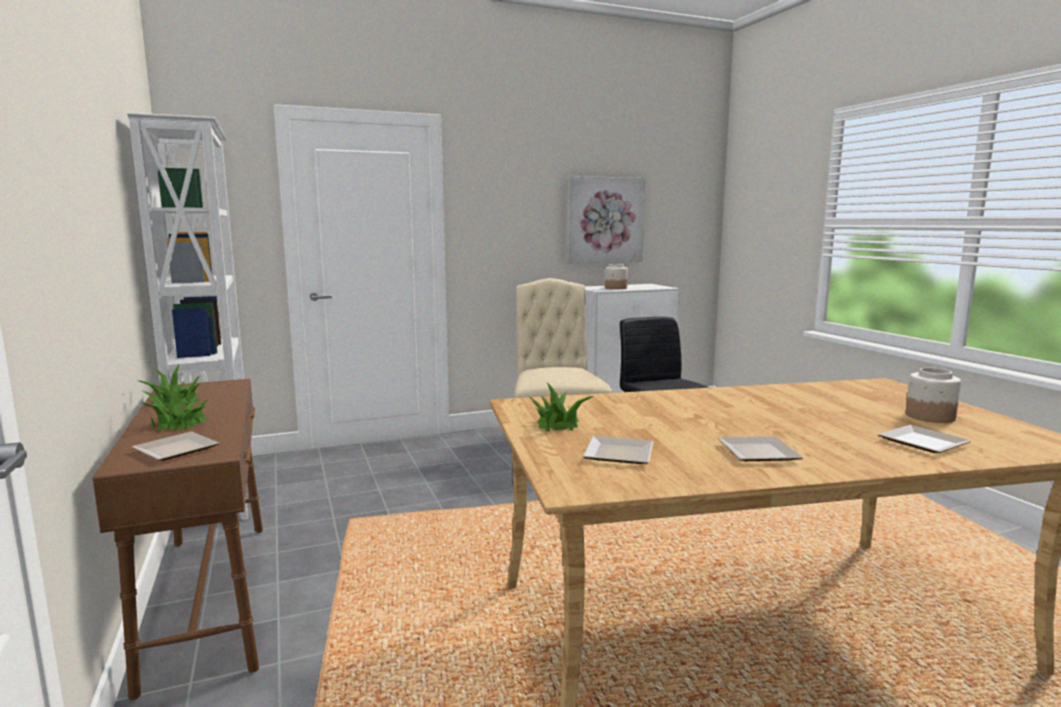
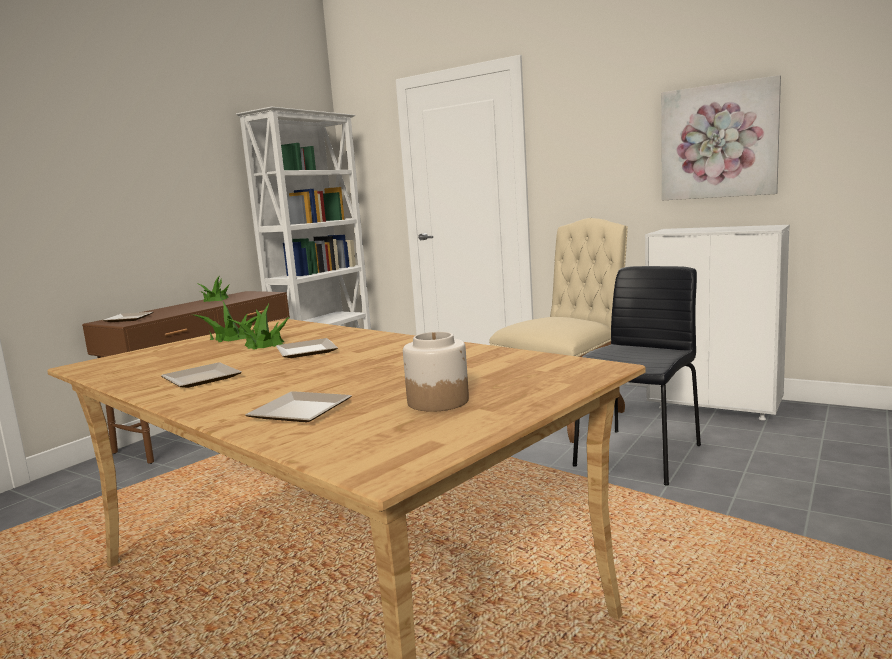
camera: 55 degrees right, 0 degrees up
(178, 423) = (175, 308): potted plant -> potted plant (264, 343)
(616, 288) = (694, 230): jar -> none
(621, 455) = (164, 359): plate -> plate (305, 352)

